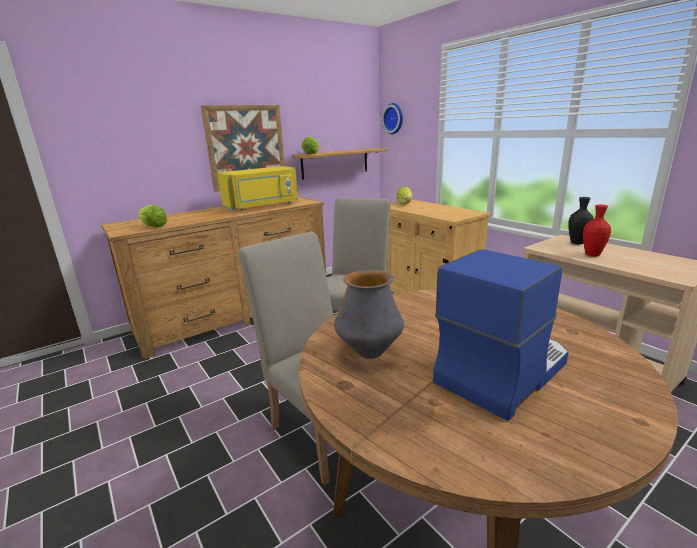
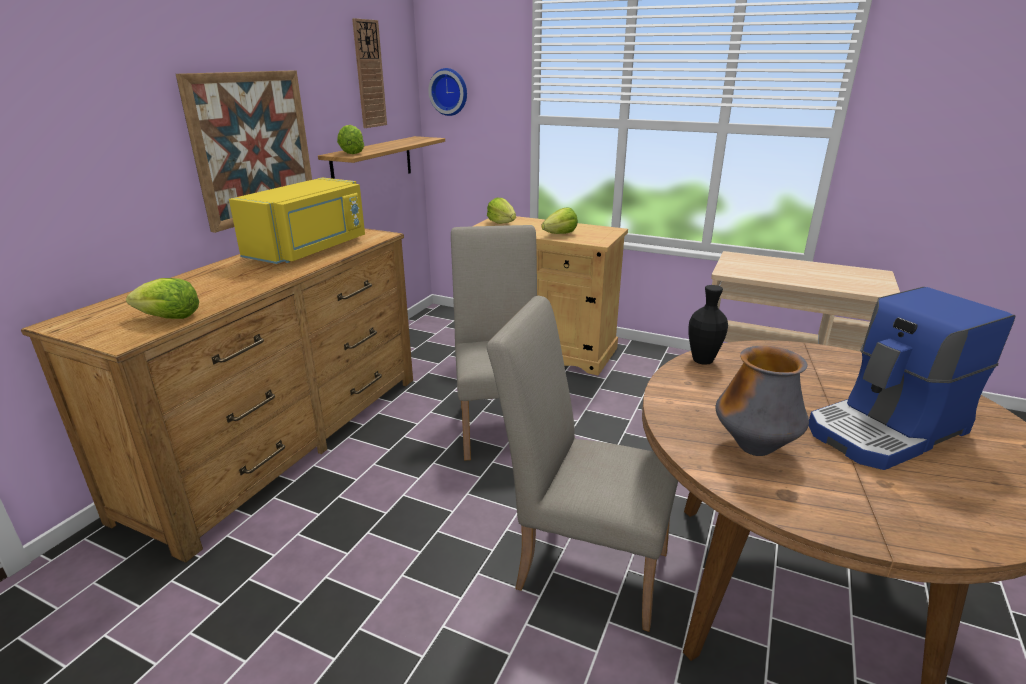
camera: 30 degrees left, 5 degrees up
(336, 108) = (369, 74): none -> wall clock
(433, 212) = (560, 234): none -> lettuce
(500, 371) = (887, 431): coffee machine -> coffee machine turned 135 degrees counterclockwise
(577, 243) = (753, 261): black vase -> black vase (702, 360)
(592, 255) = (785, 275): red vase -> none

